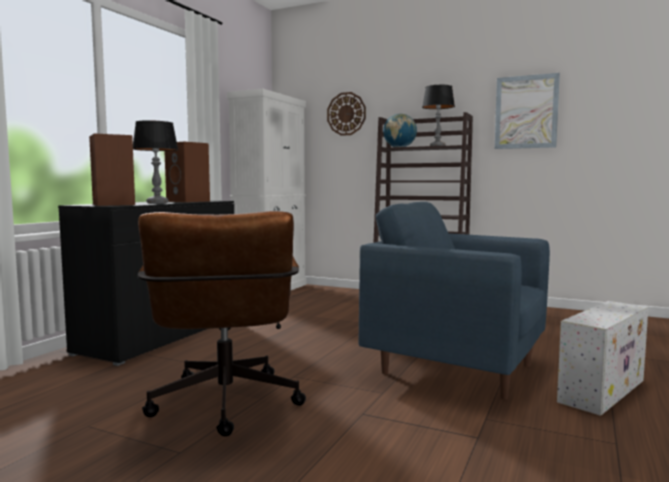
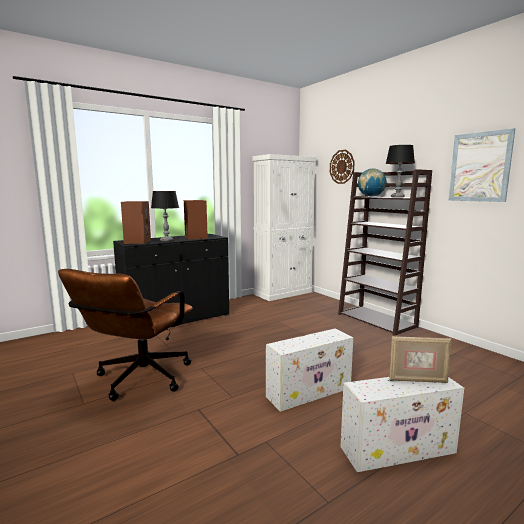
camera: 30 degrees right, 5 degrees up
(457, 369) = (310, 392): blue armchair -> white storage box
(610, 308) = (417, 380): none -> picture frame

